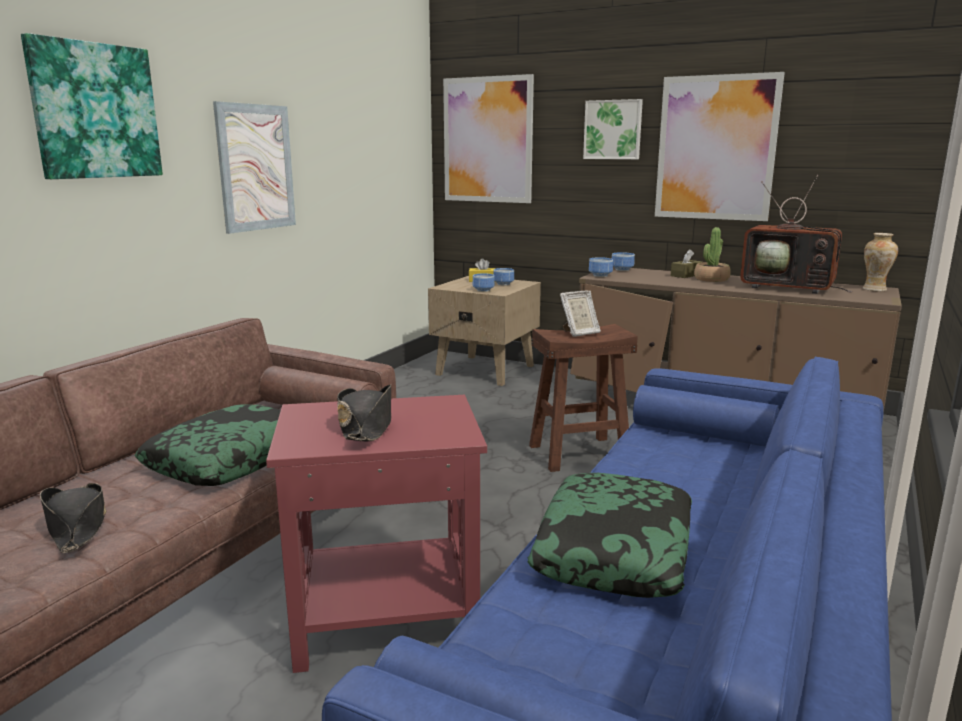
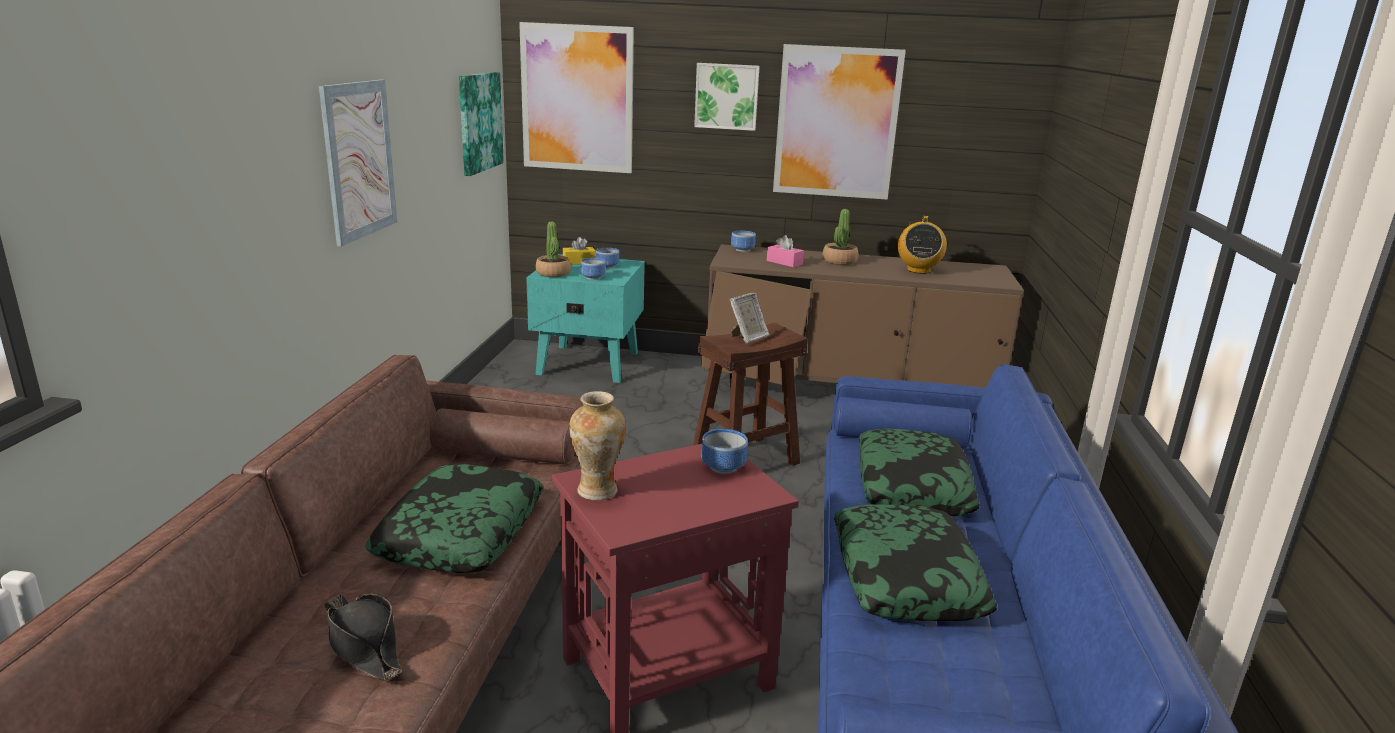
camera: 20 degrees left, 5 degrees up
(95, 111) = (213, 120): picture -> picture (479, 122)
(366, 426) = (667, 492): black hat -> none
(453, 286) = (553, 273): none -> potted plant
(486, 370) = (589, 363): beige nightstand -> turquoise nightstand
(601, 275) = (729, 260): bowl -> bowl (725, 468)
(653, 278) = (784, 262): none -> pink tissue box
(686, 275) = (811, 256): brown tissue box -> none
(686, 473) = (912, 486): none -> pillow
(790, 288) = (918, 270): television -> radio
(874, 289) = (989, 269): vase -> vase (597, 491)

